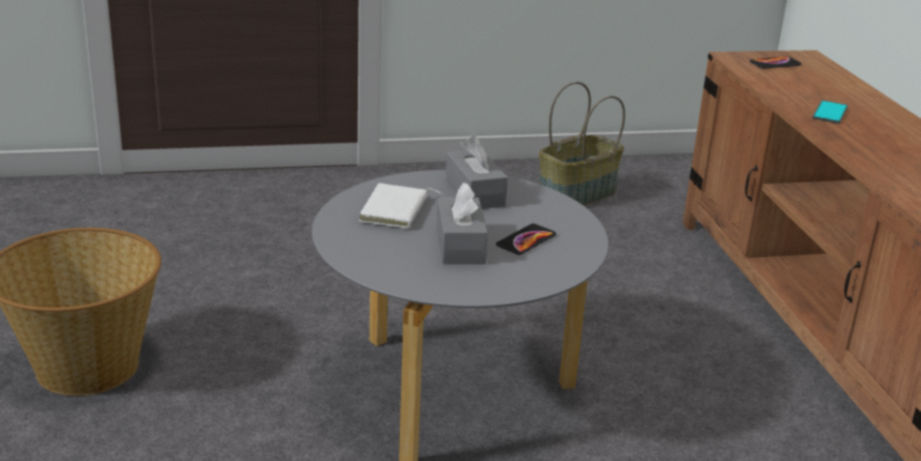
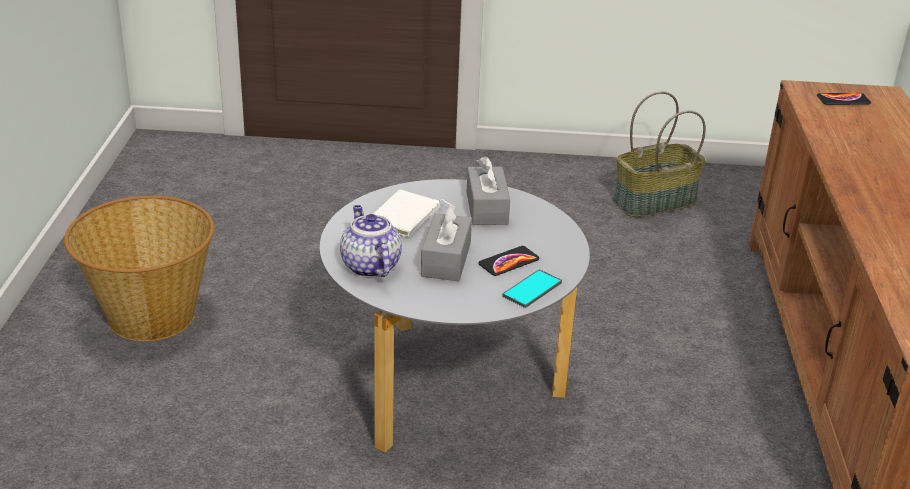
camera: 15 degrees right, 5 degrees up
(382, 260) = (369, 266): none -> teapot
(829, 113) = (864, 163): phone -> phone (532, 289)

